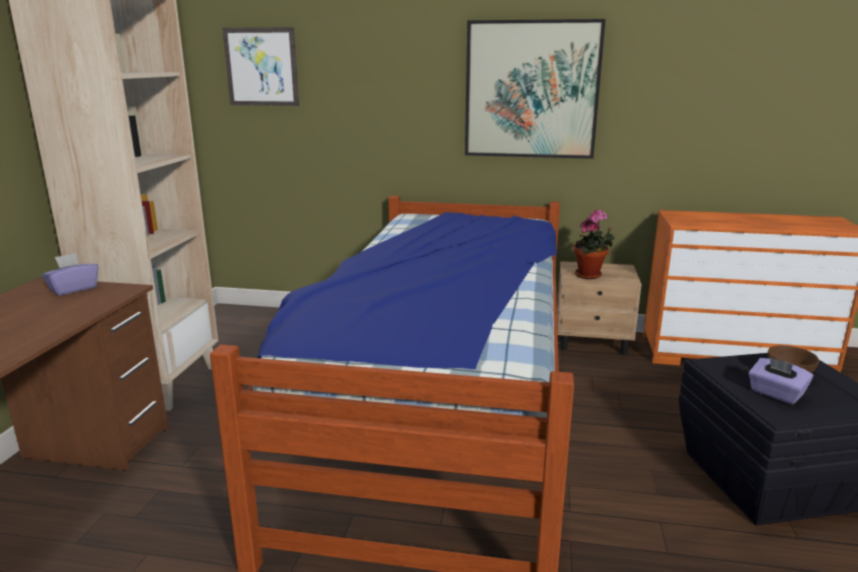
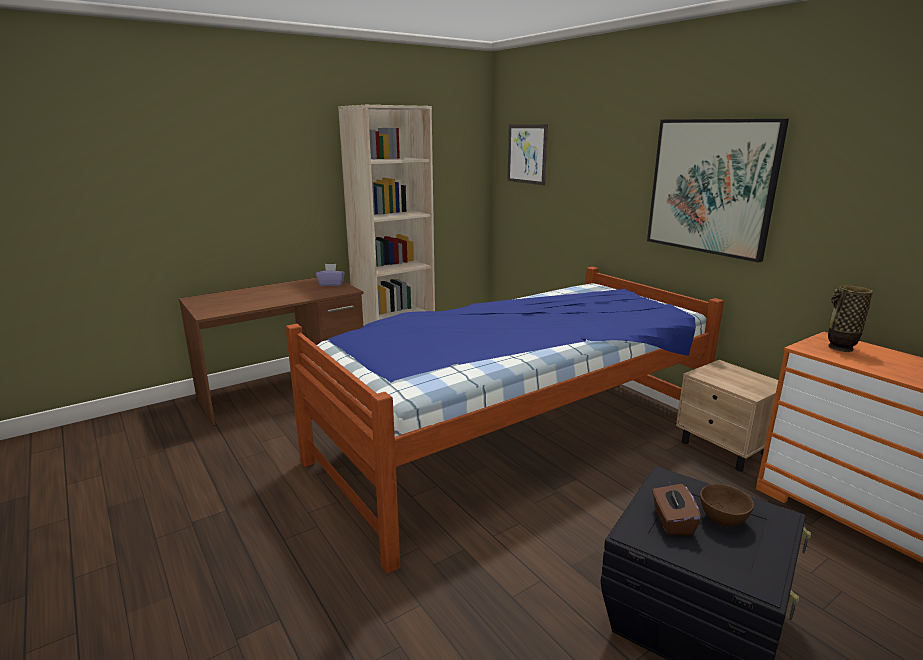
camera: 45 degrees right, 0 degrees up
(590, 276) = (719, 379): potted plant -> none
(695, 218) = (840, 348): none -> vase
(775, 394) = (672, 522): purple tissue box -> brown tissue box

